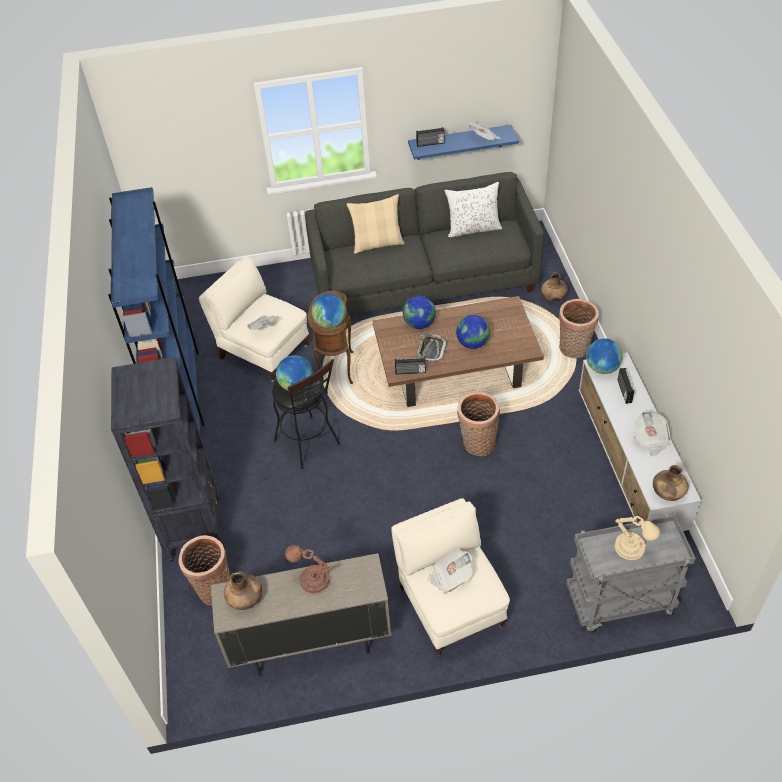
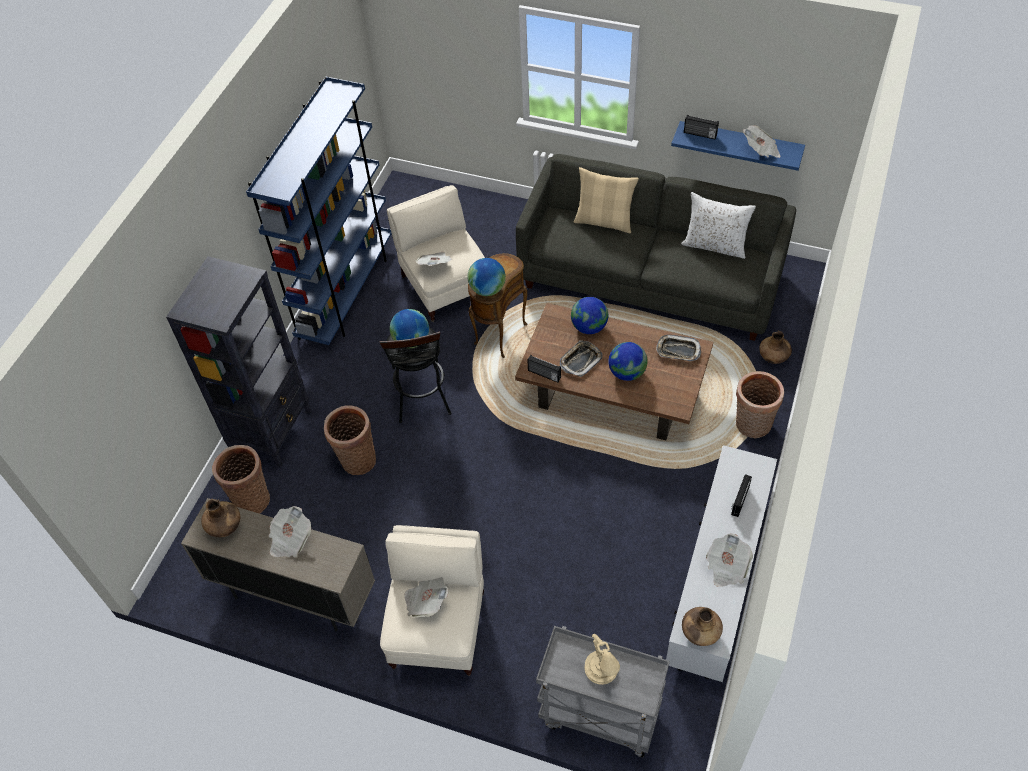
camera: 30 degrees right, 5 degrees up
(312, 580) = (290, 539): brown table lamp -> newspaper
(477, 444) = (578, 479): basket -> basket (356, 459)
(498, 312) = (678, 350): none -> tray
(602, 368) = (736, 463): globe -> none

